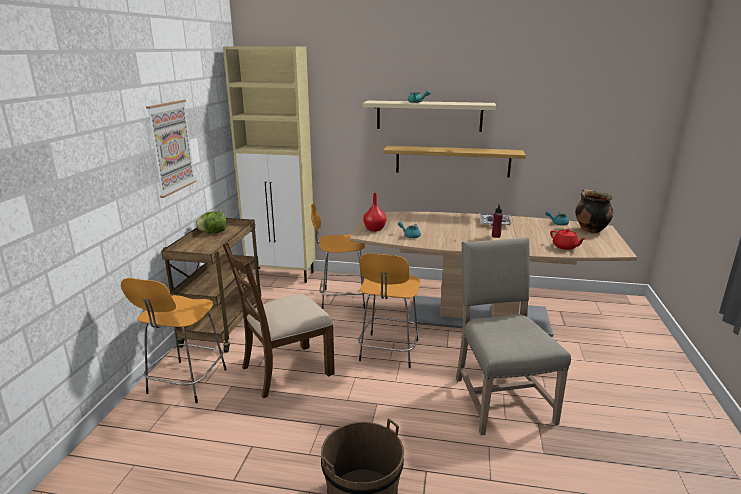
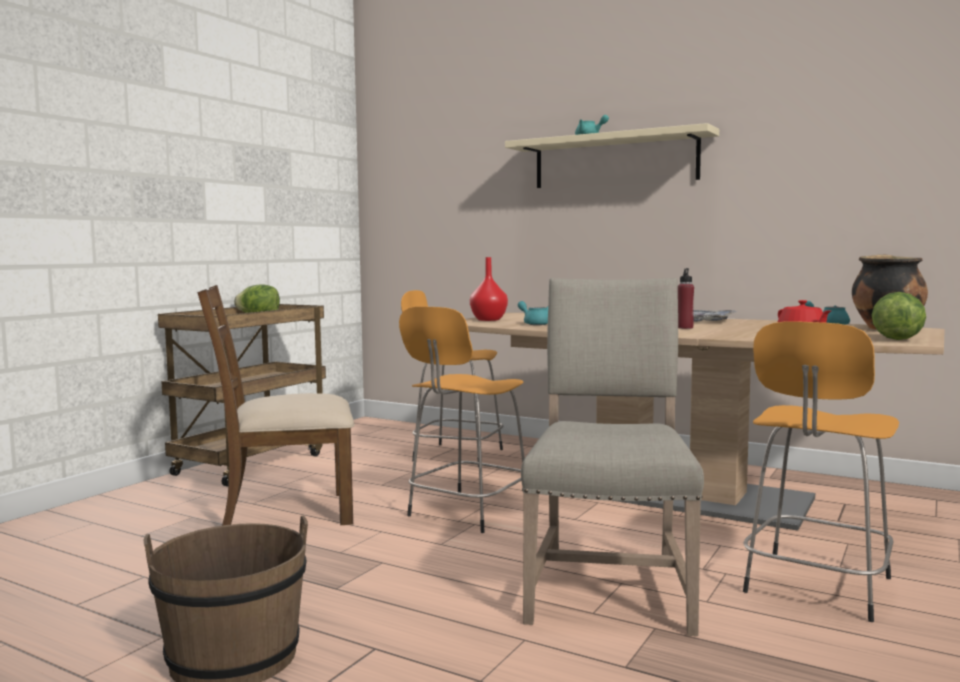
camera: 20 degrees right, 15 degrees down
(171, 147) = (208, 183): picture -> none
(185, 383) = (138, 506): orange stool -> orange stool (816, 587)
(282, 275) = (392, 427): beige cabinet -> none
(452, 161) = (654, 233): shelf -> none
(609, 247) = (897, 339): none -> lettuce

